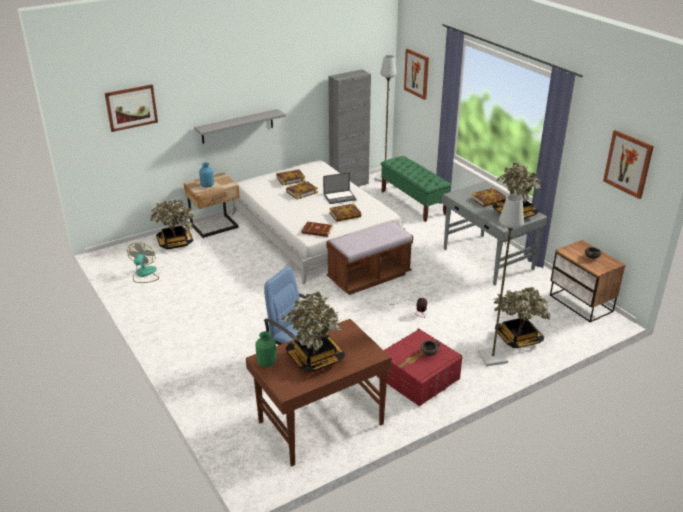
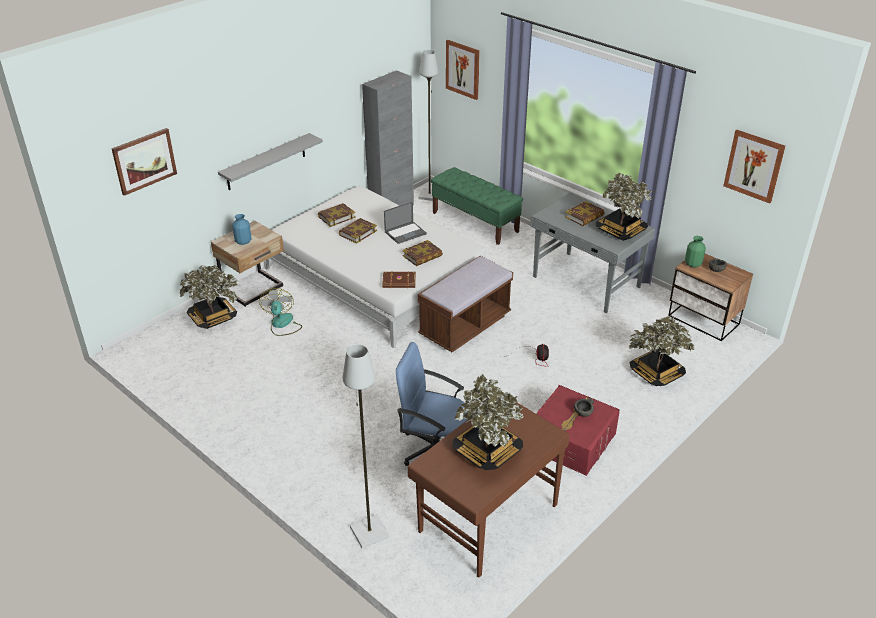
camera: 15 degrees left, 5 degrees up
(144, 274) = (193, 367): fan -> fan (282, 324)
(266, 362) = (434, 467): green vase -> green vase (692, 264)
(492, 358) = (639, 402): grey floor lamp -> grey floor lamp (369, 533)

